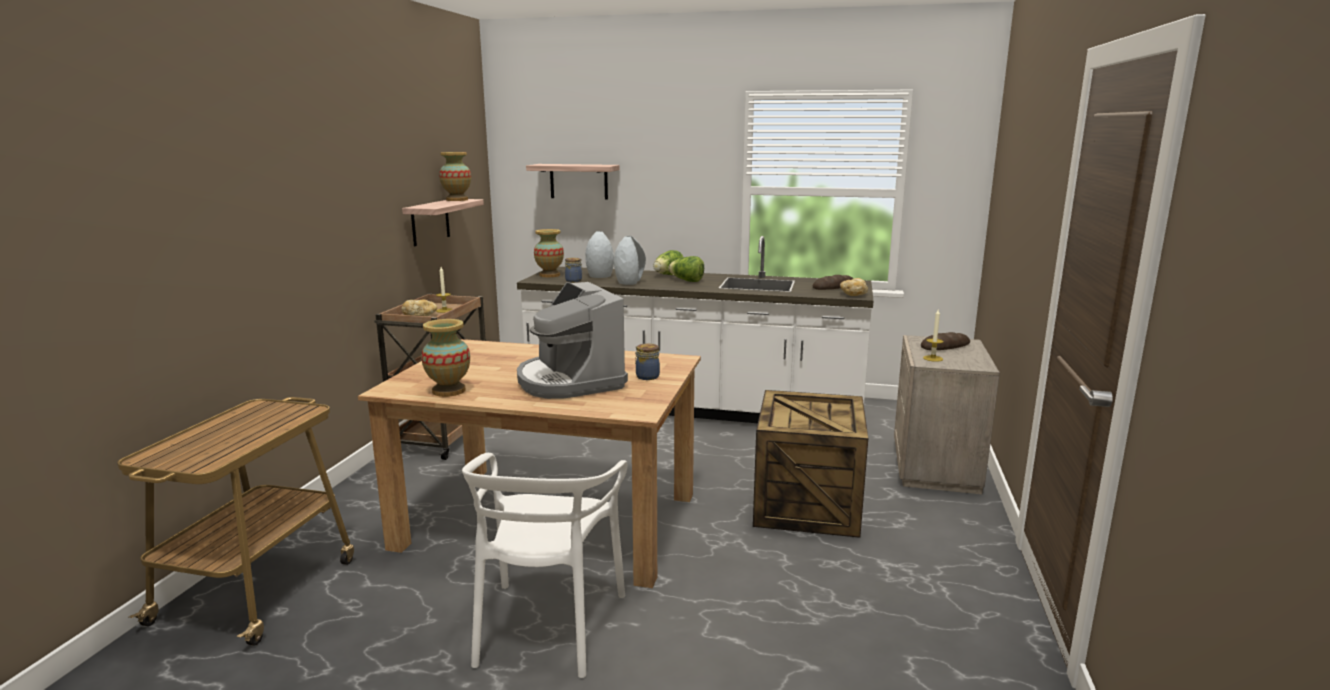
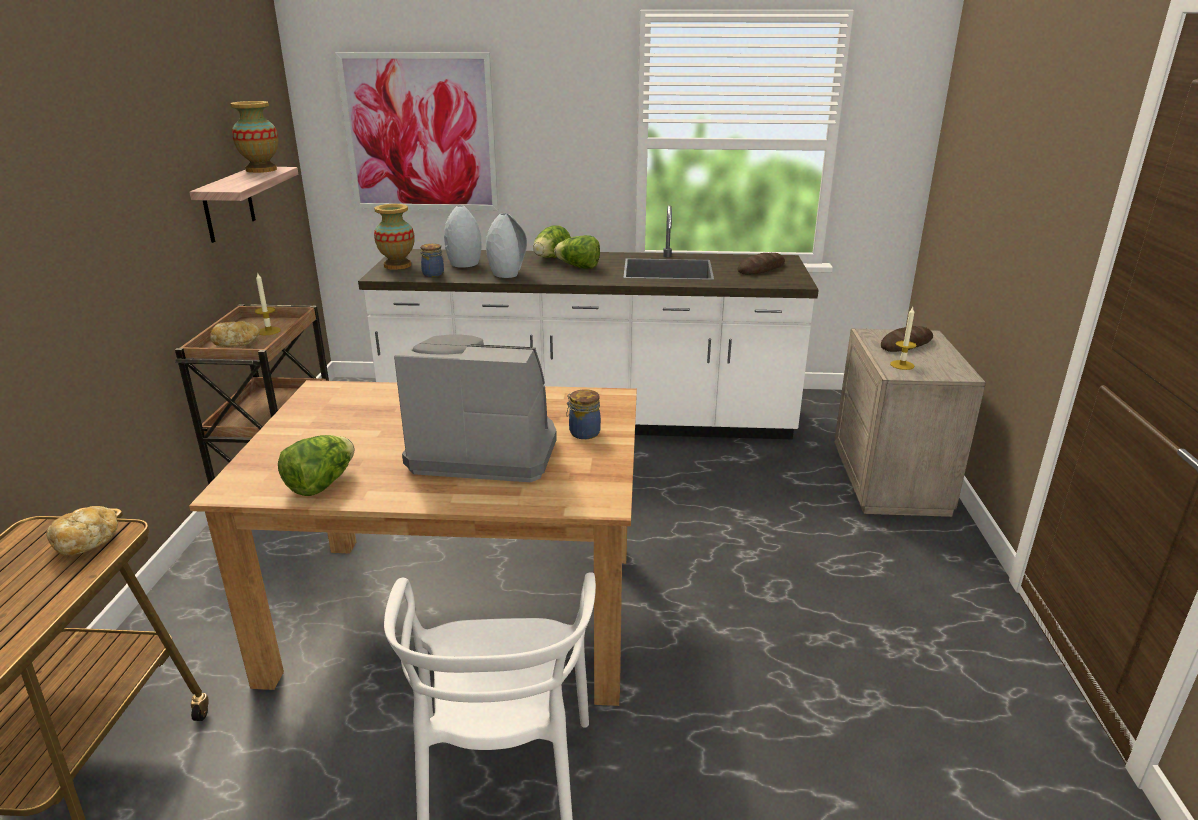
camera: 10 degrees left, 10 degrees up
(448, 391) = (321, 484): vase -> lettuce
(569, 381) = (484, 450): coffee machine -> coffee machine turned 135 degrees clockwise
(578, 181) = (420, 133): shelf -> picture
(805, 503) = (762, 551): crate -> none
(853, 295) = (791, 281): bread -> bread (87, 543)

